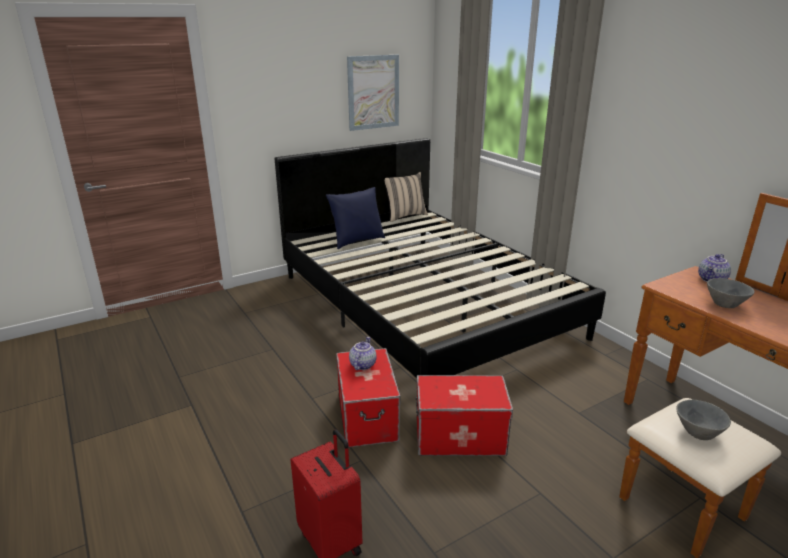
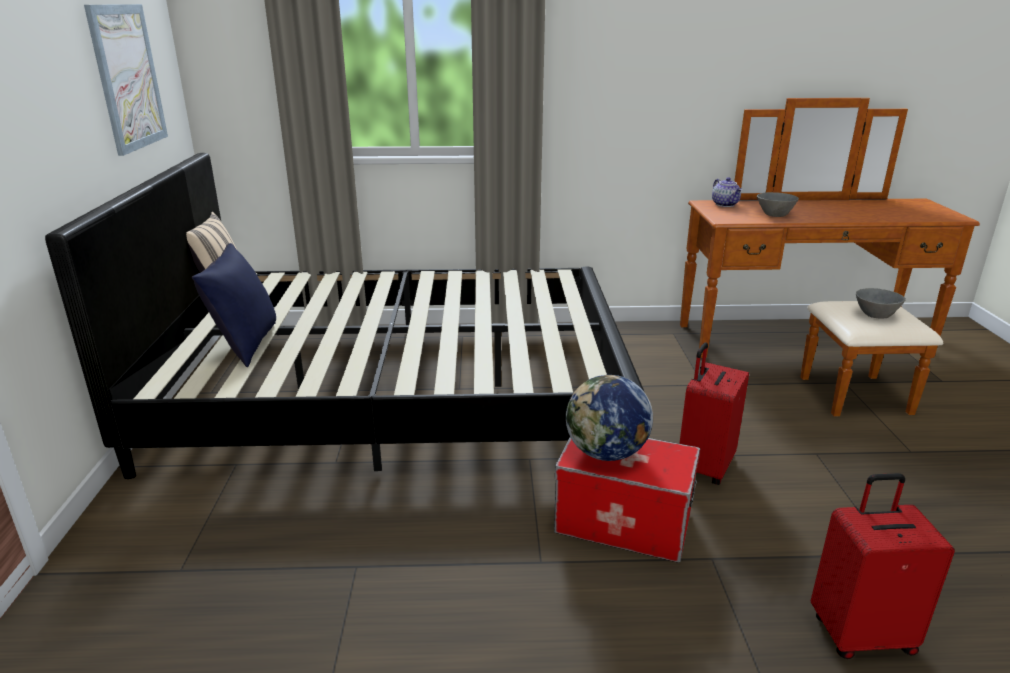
camera: 60 degrees left, 0 degrees up
(362, 365) = (606, 453): teapot -> globe
(460, 436) = (704, 466): storage box -> red suitcase

